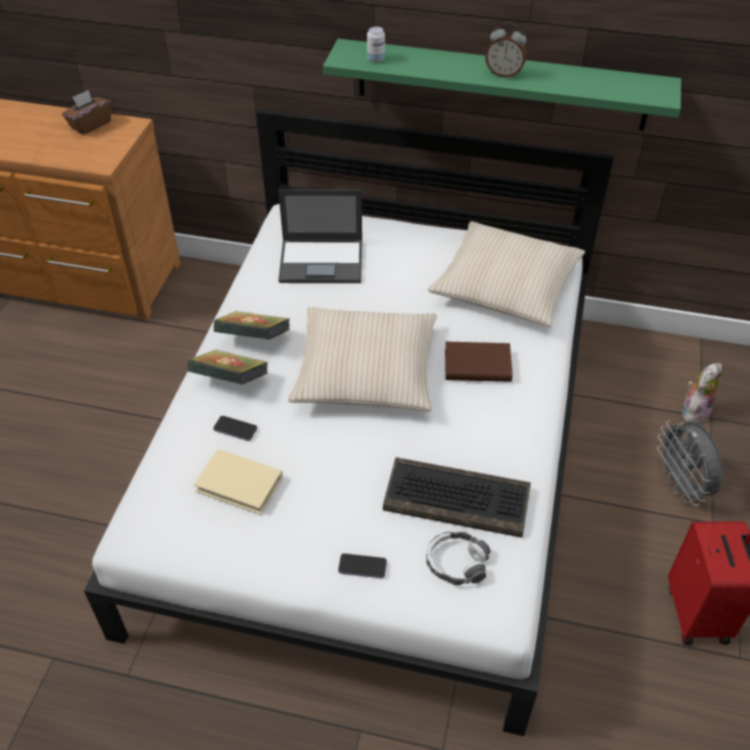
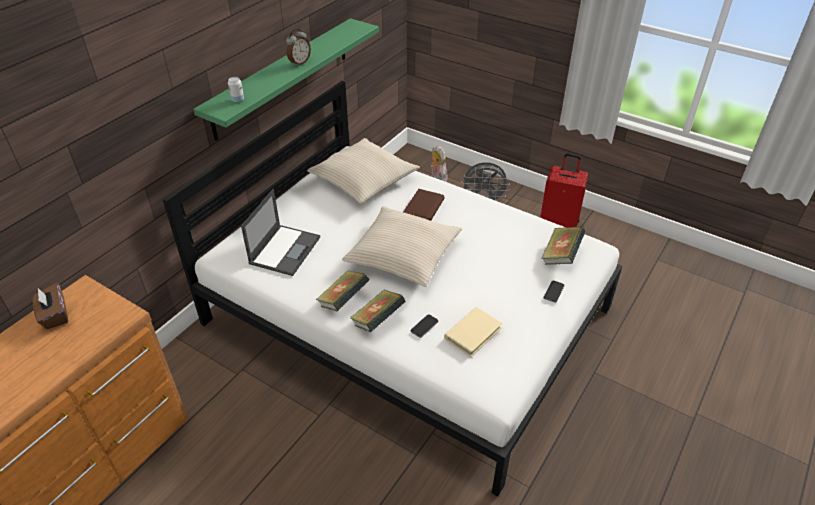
camera: 70 degrees left, 5 degrees down
(456, 563) = (561, 256): headphones -> book
(458, 498) = (518, 243): keyboard -> none

